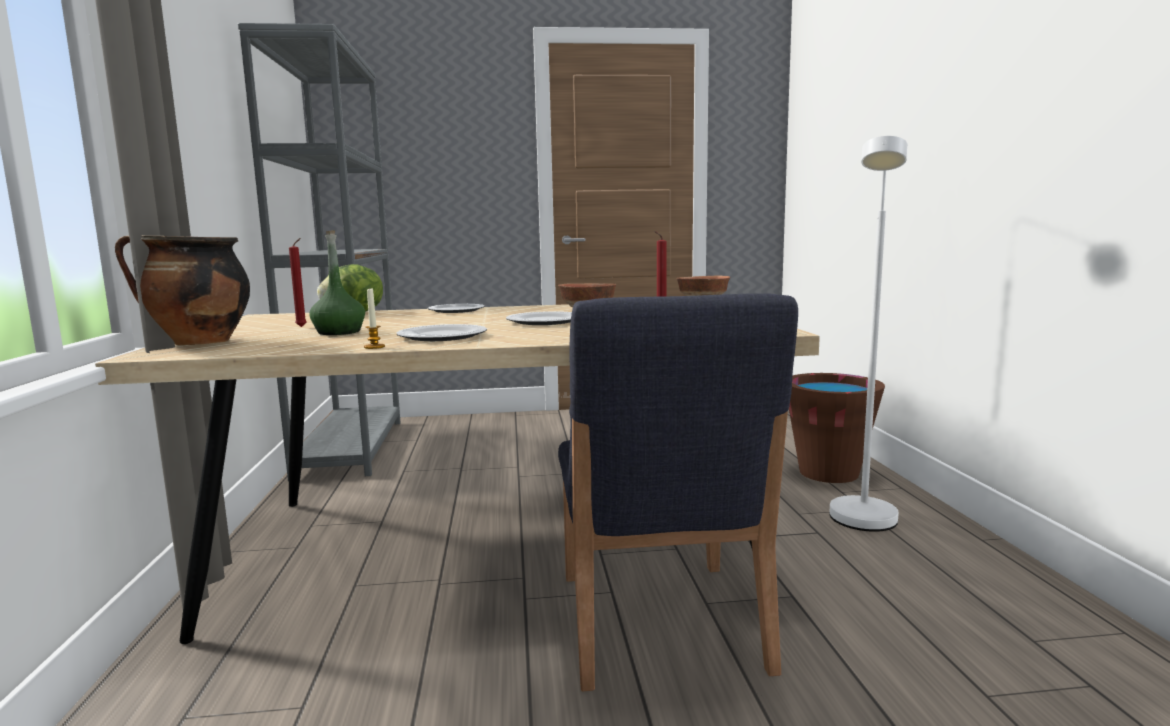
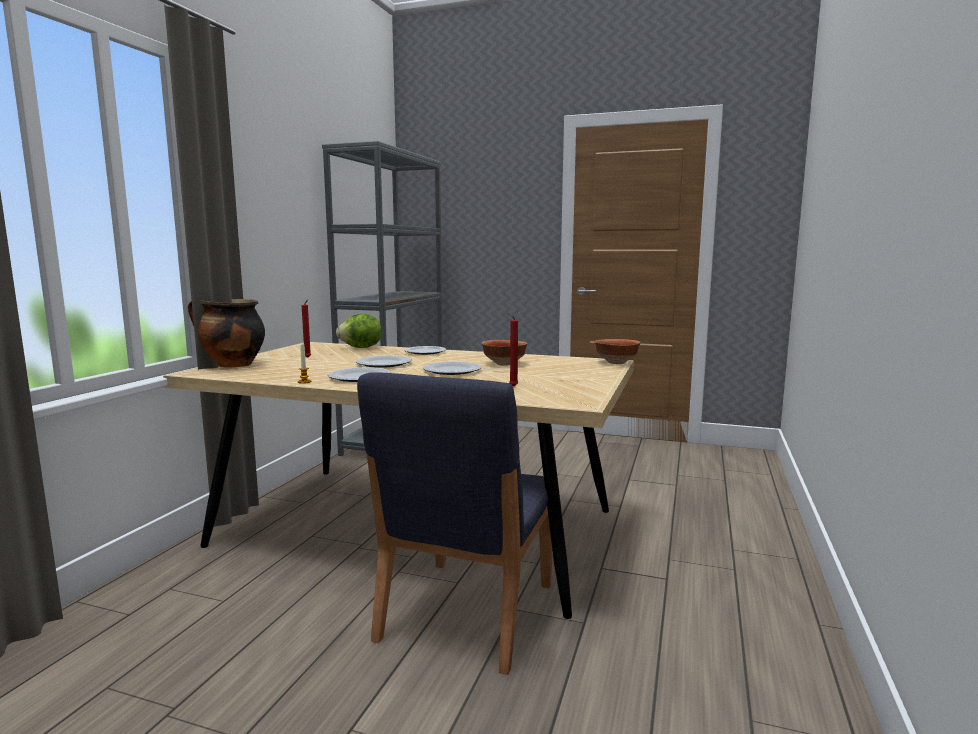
camera: 25 degrees right, 0 degrees up
(339, 332) = (315, 365): green bottle -> none
(433, 323) = (383, 364): none -> plate
(828, 473) = (741, 529): brown bucket -> none
(862, 525) = (715, 582): white floor lamp -> none

